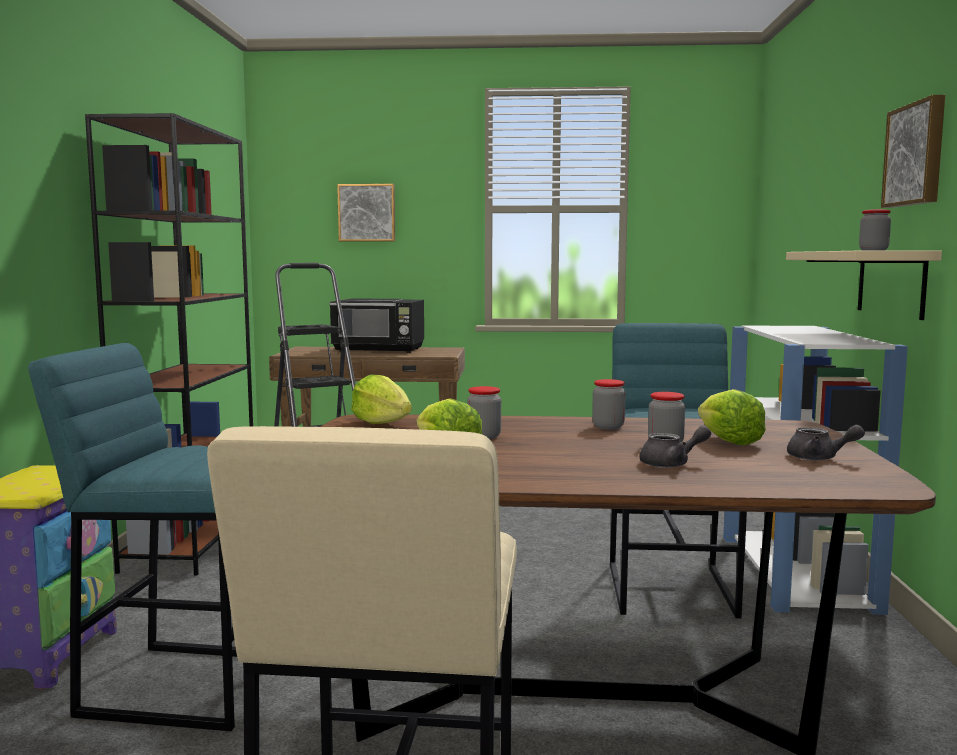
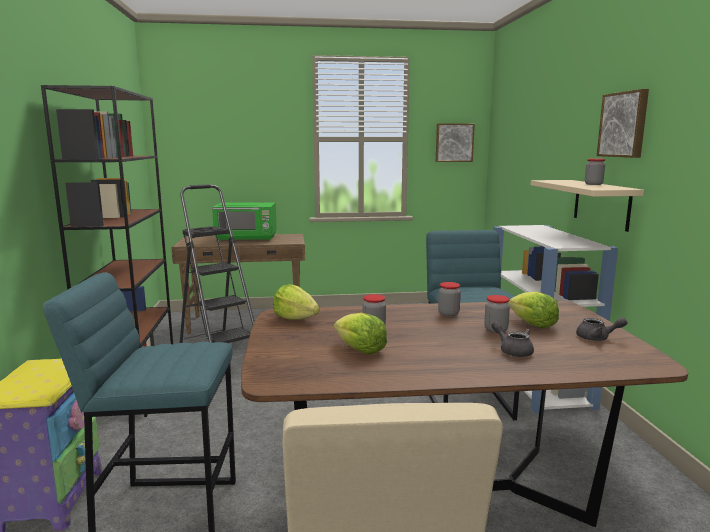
camera: 10 degrees left, 5 degrees up
(367, 213) = (231, 141): picture -> picture (454, 142)
(379, 350) = (247, 238): black microwave -> green microwave
(672, 464) = (513, 350): grey teapot -> grey teapot turned 105 degrees counterclockwise

